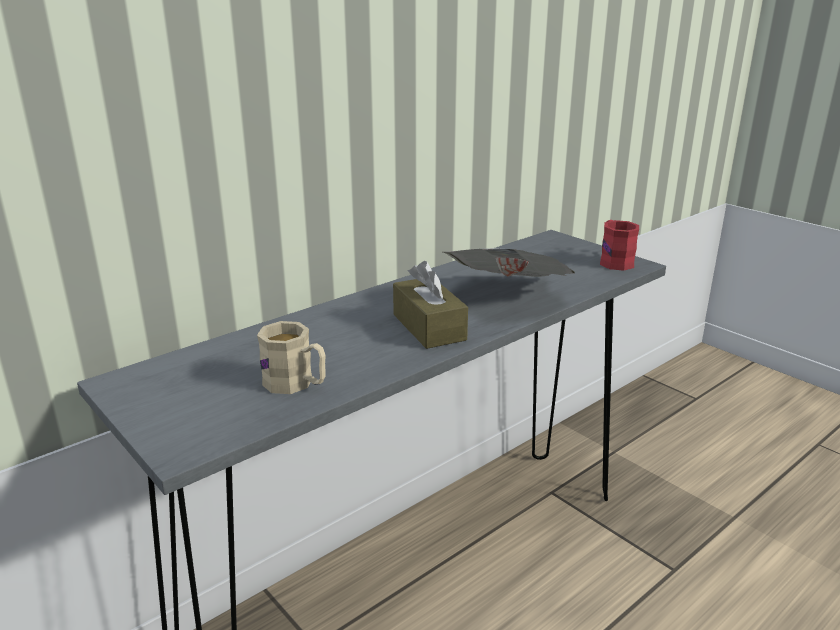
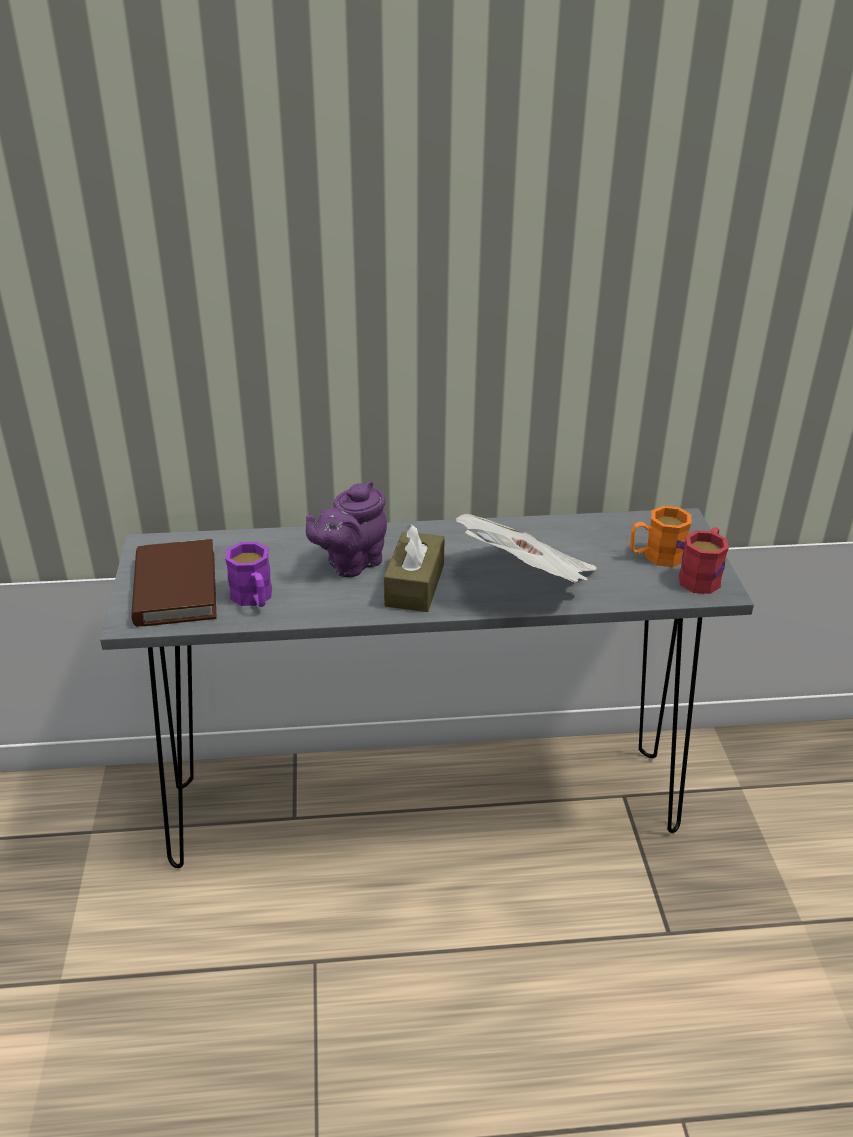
camera: 35 degrees right, 10 degrees up
(198, 405) = (175, 588): none -> brown book
(296, 384) = (254, 598): beige mug -> purple mug
(352, 330) = (351, 563): none -> purple teapot
(569, 259) = (656, 556): none -> orange mug

